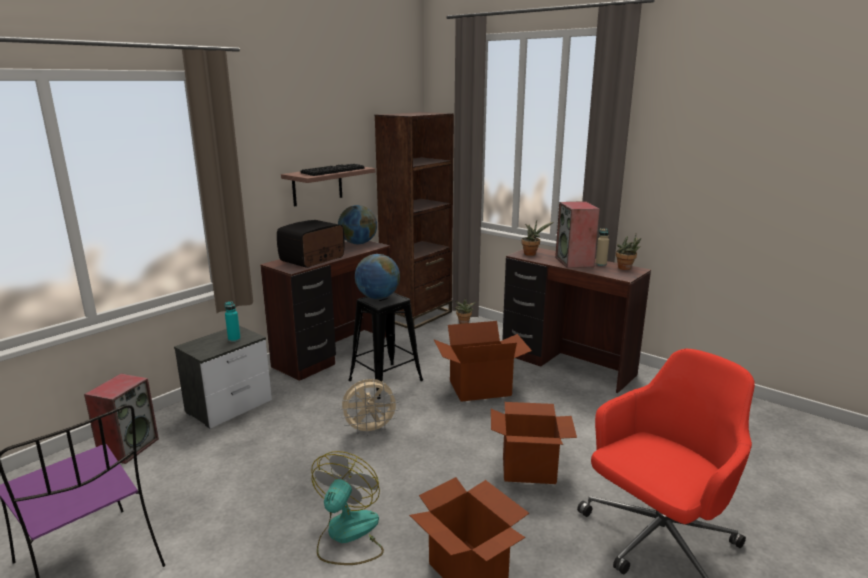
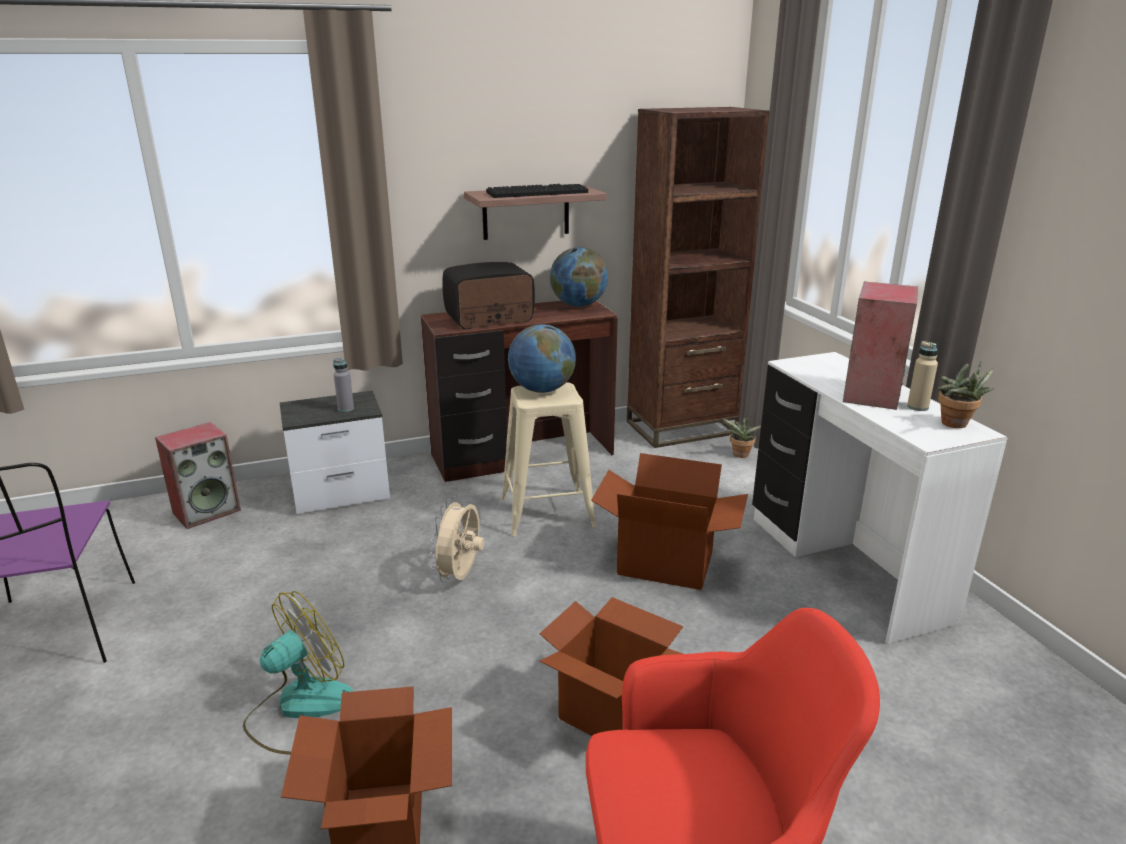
camera: 30 degrees right, 5 degrees up
(234, 339) = (346, 409): turquoise bottle -> grey bottle
(370, 430) = (460, 576): beige fan -> beige fan turned 90 degrees clockwise
(385, 380) = (547, 512): black stool -> beige stool
(531, 254) = (815, 365): potted plant -> none
(567, 365) = (843, 567): brown desk -> white desk

